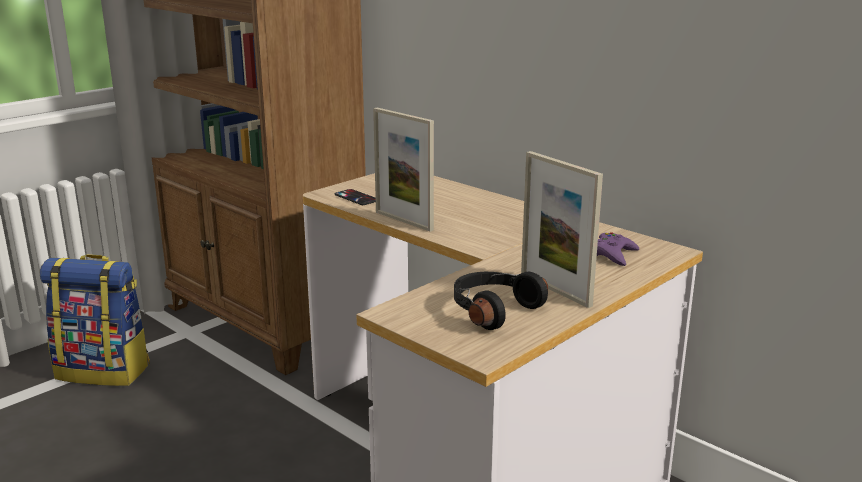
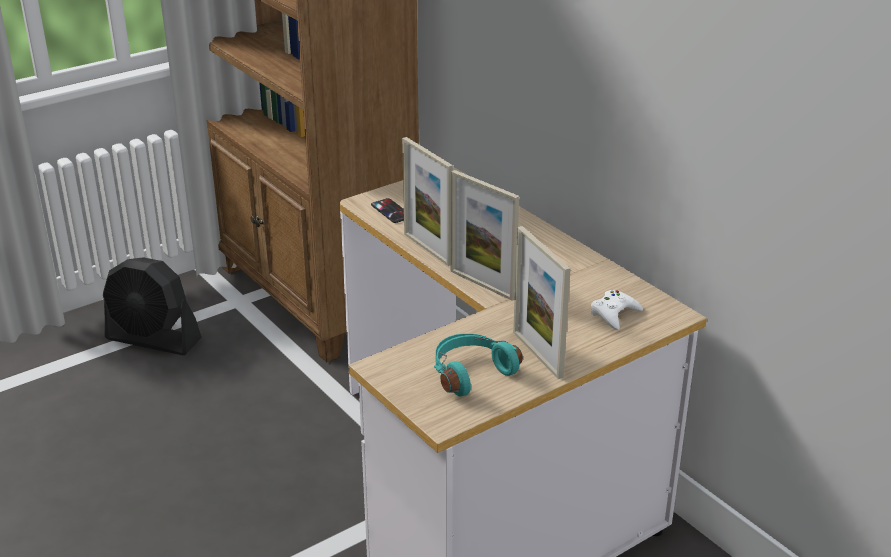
camera: 10 degrees right, 10 degrees up
(105, 371) = (153, 339): backpack -> black fan
(470, 242) = (482, 284): none -> picture frame
(492, 310) = (470, 372): black headphones -> turquoise headphones
(613, 254) = (614, 314): purple game controller -> white game controller

